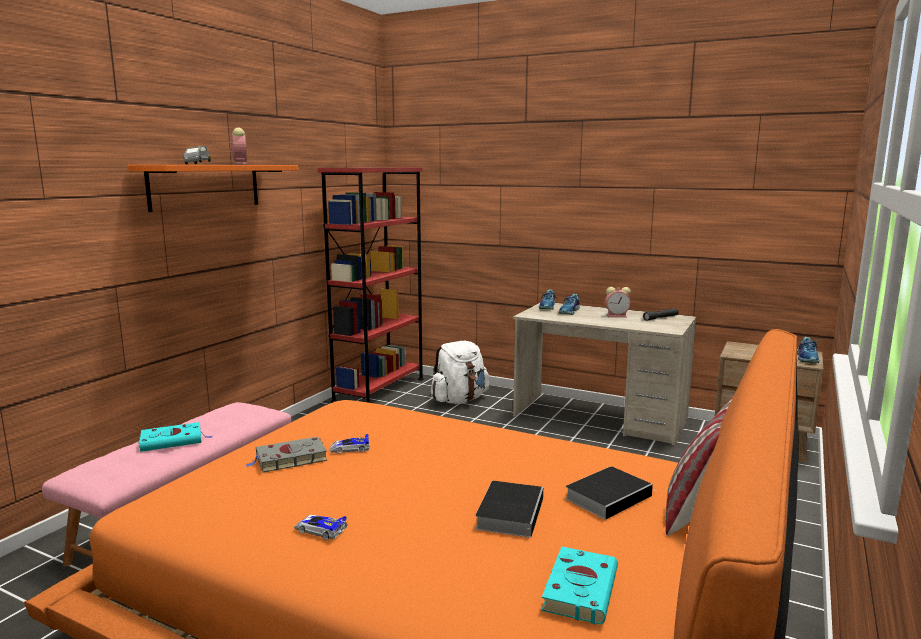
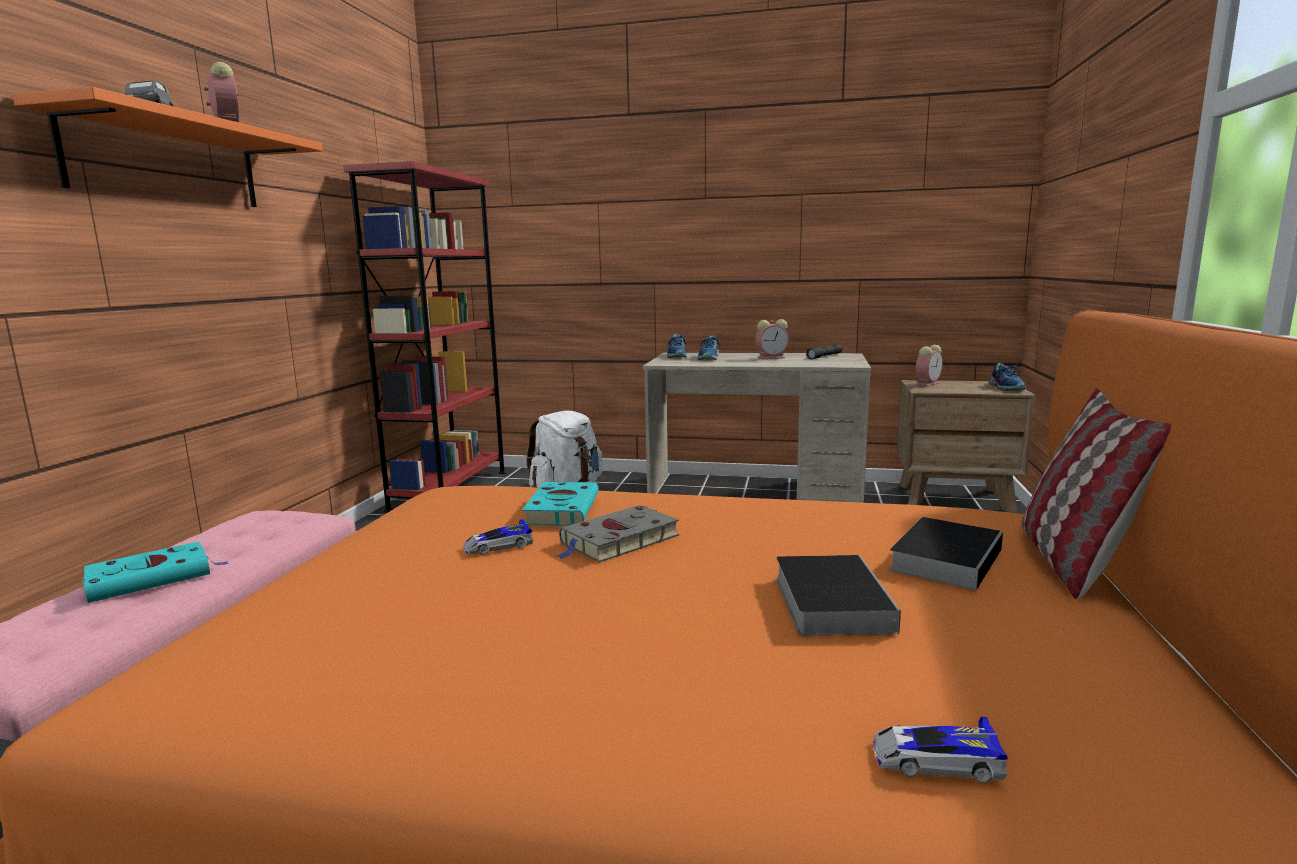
camera: 15 degrees left, 0 degrees up
(289, 459) = (399, 574): grey book -> grey book (617, 541)
(319, 530) = (525, 682): toy car -> toy car (935, 759)
(580, 588) = (1058, 702): turquoise book -> turquoise book (562, 509)
(744, 348) = (927, 384): none -> alarm clock

